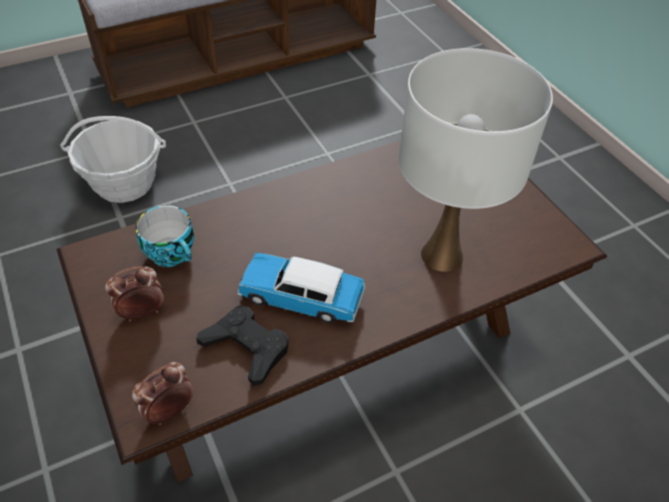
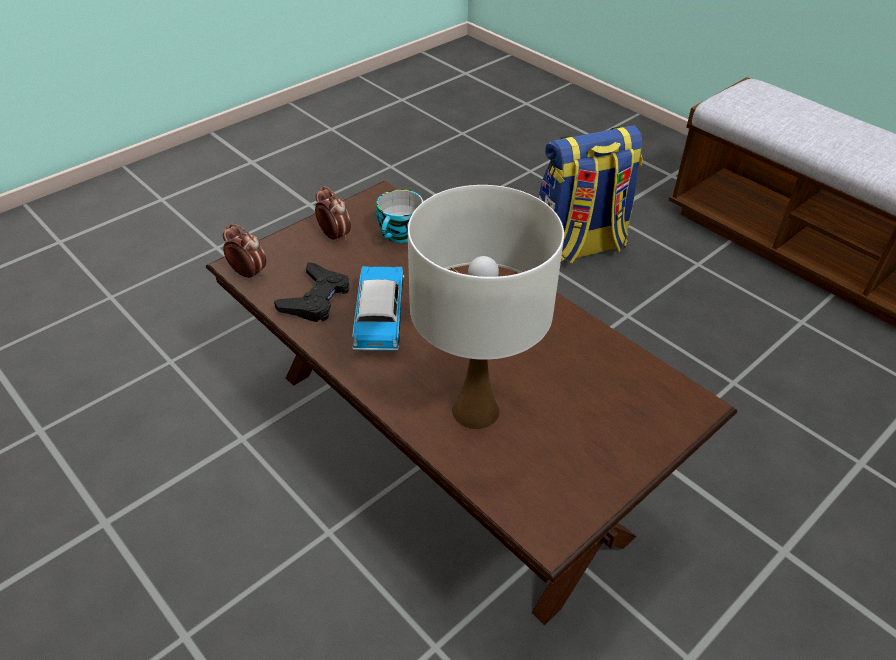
camera: 75 degrees right, 5 degrees down
(124, 183) = (579, 247): basket -> backpack

